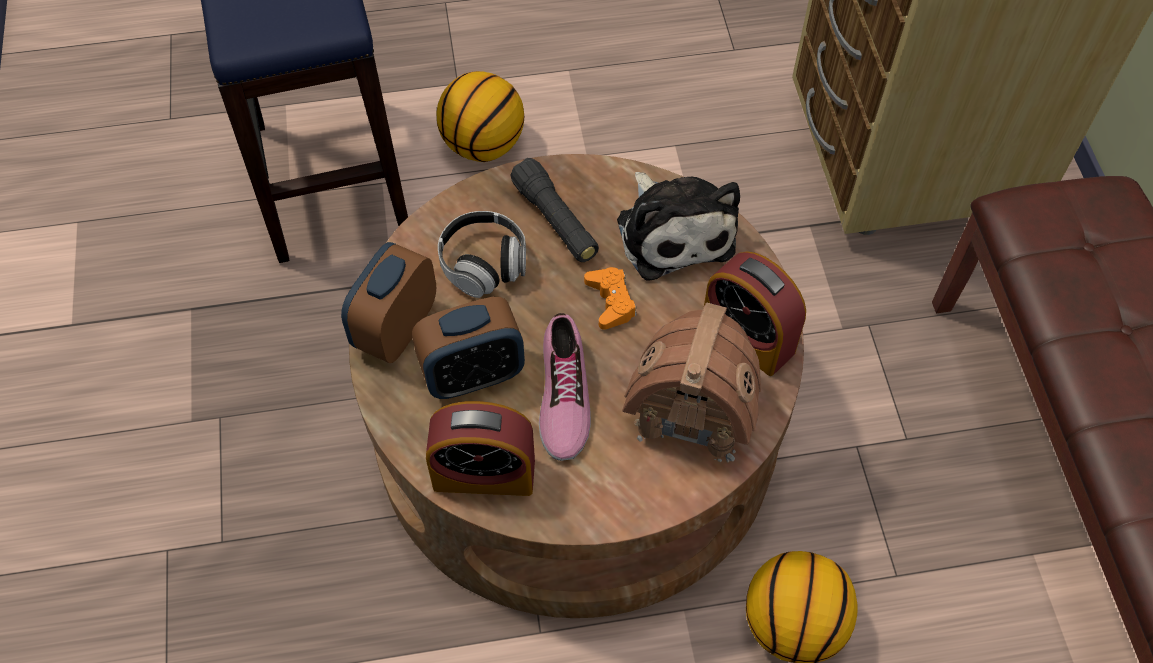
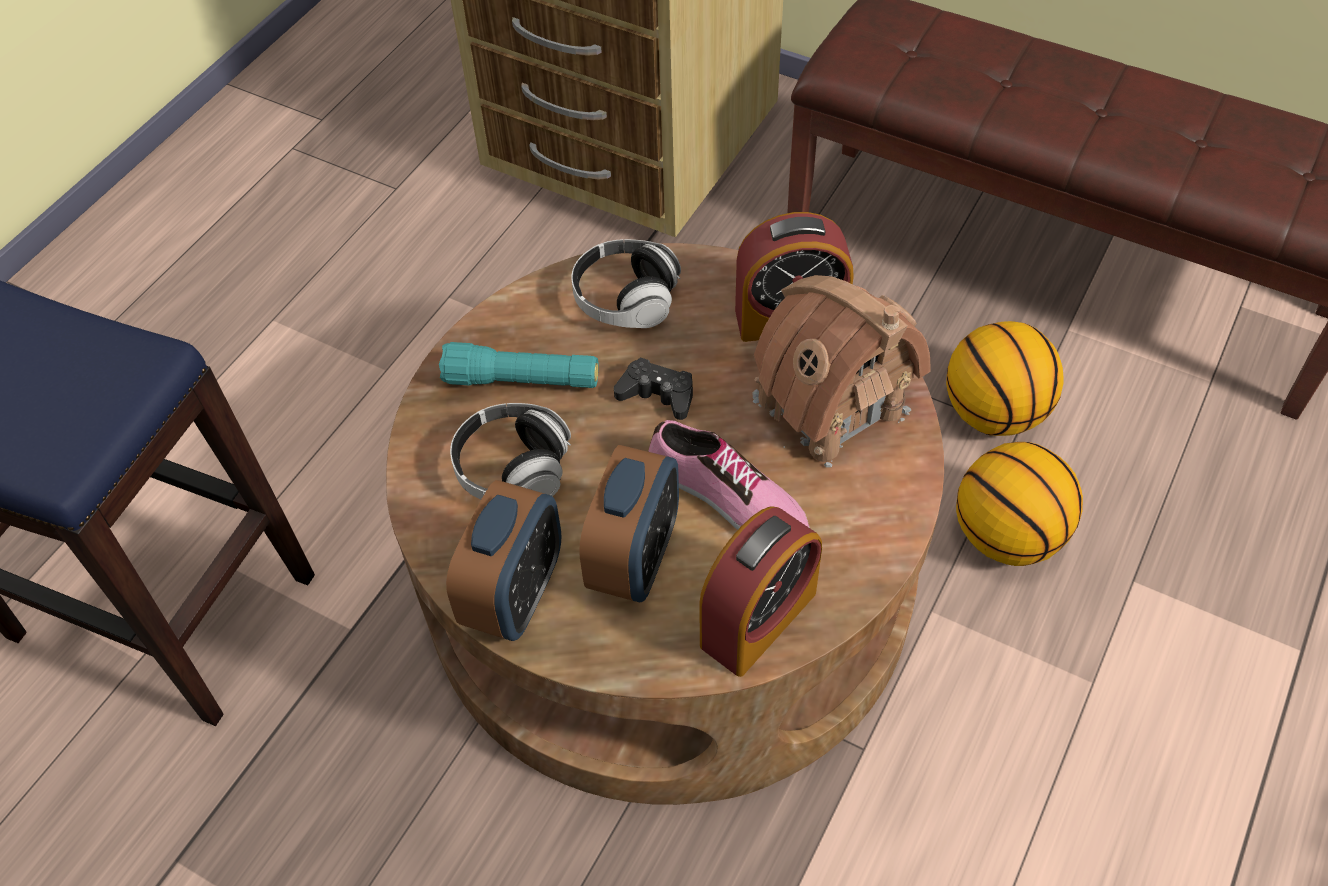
camera: 50 degrees left, 5 degrees down
(396, 328) = (515, 594): alarm clock -> alarm clock turned 135 degrees counterclockwise
(483, 144) = (278, 443): basketball -> basketball (994, 412)
(555, 220) = (522, 380): black flashlight -> turquoise flashlight
(611, 301) = (657, 394): orange game controller -> black game controller
(673, 230) = (626, 300): plush toy -> headphones

